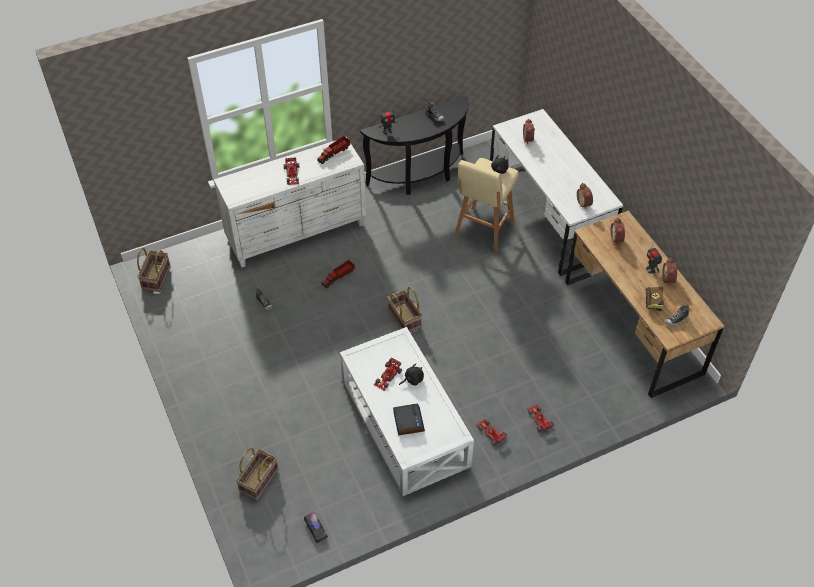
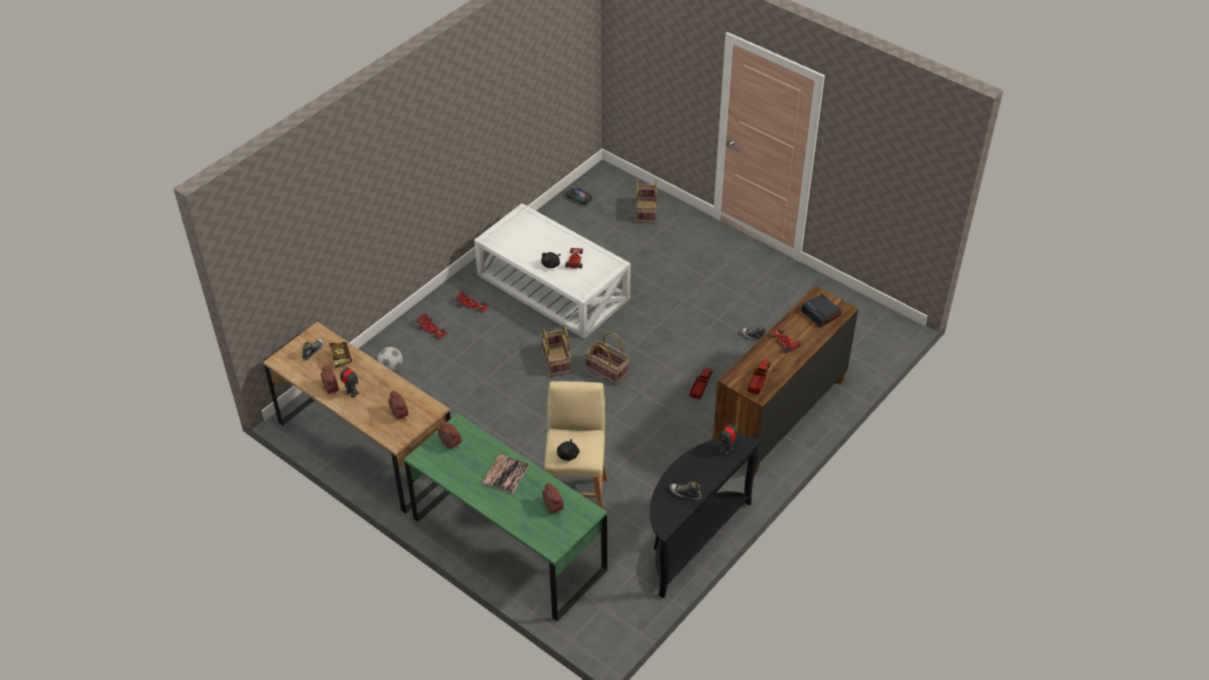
camera: 155 degrees right, 5 degrees down
(156, 277) = (878, 322): basket -> basket (557, 361)
(297, 233) = (779, 416): white dresser -> brown dresser
(408, 421) = (536, 234): alarm clock -> alarm clock (821, 314)
(547, 216) = (509, 544): white desk -> green desk
(551, 169) = (505, 474): none -> book
(590, 392) = (391, 367): none -> football

